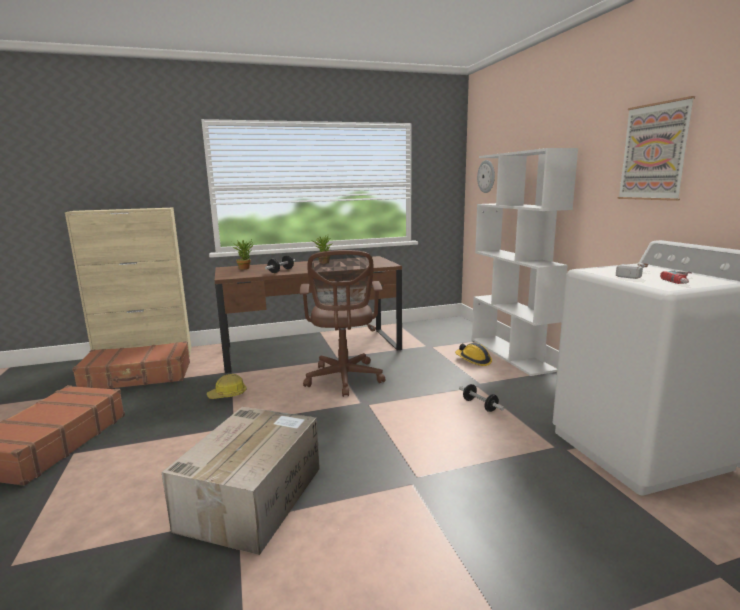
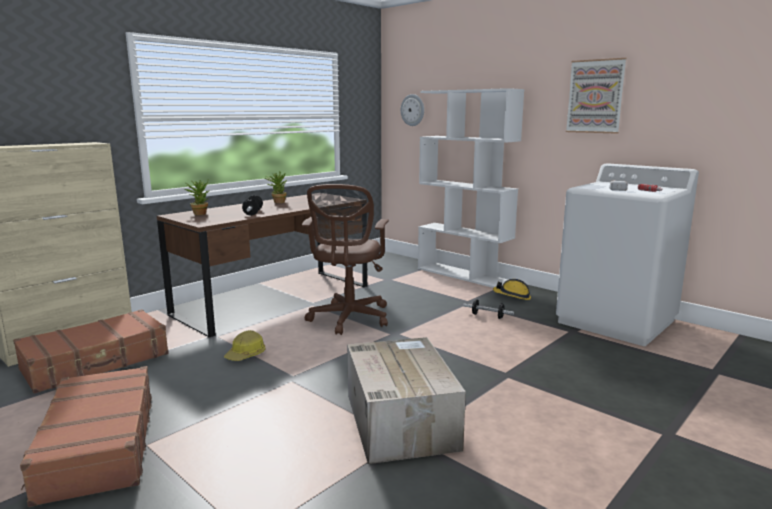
camera: 30 degrees left, 0 degrees up
(344, 380) = (348, 319): brown office chair -> brown office chair turned 45 degrees clockwise
(473, 360) = (440, 284): hard hat -> hard hat (512, 296)

